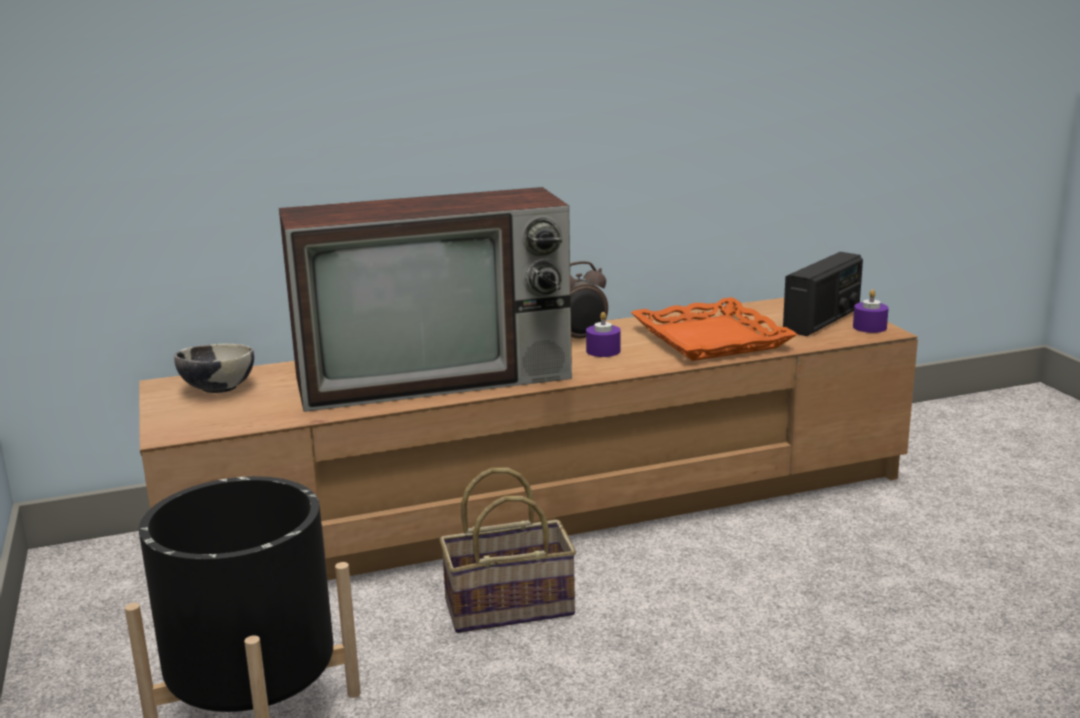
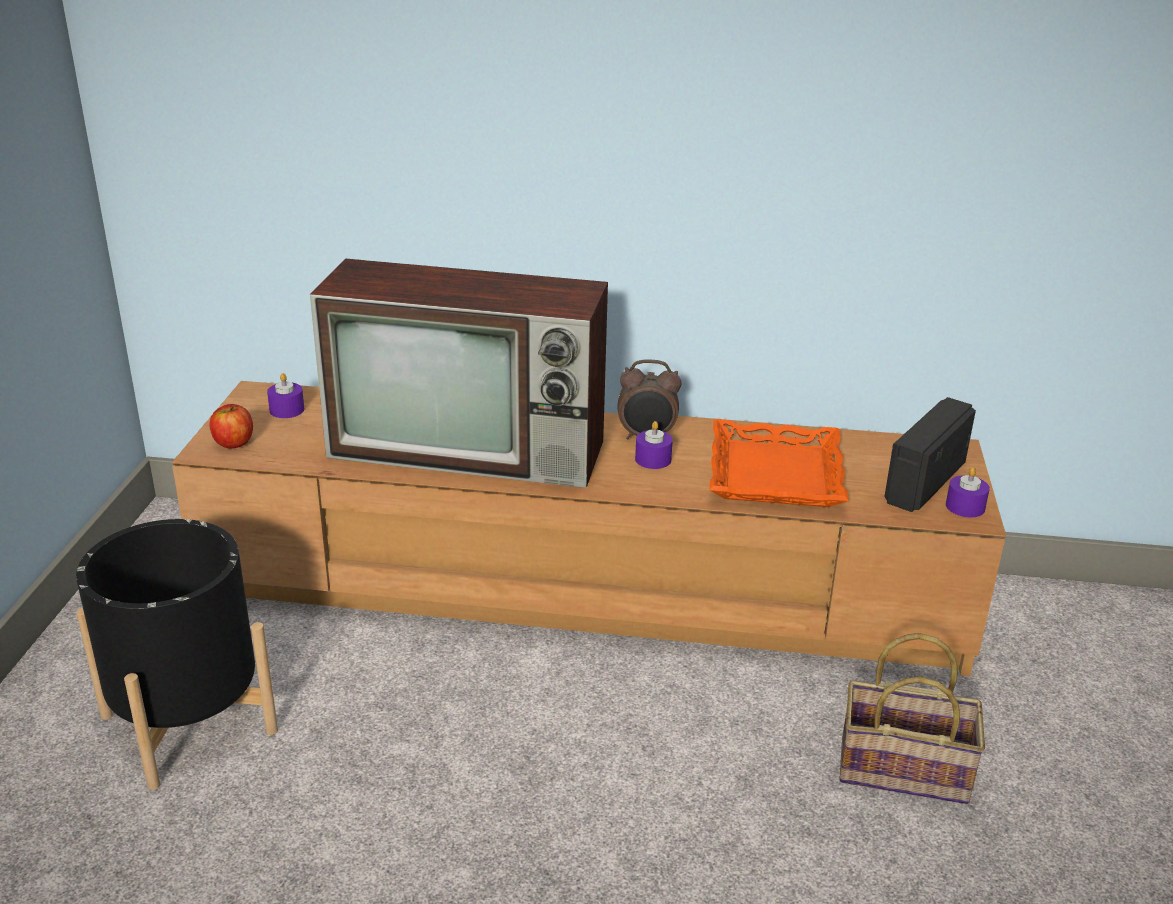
camera: 25 degrees right, 10 degrees up
(191, 422) = (233, 443): none -> apple
(218, 389) = (287, 410): bowl -> purple candle
(512, 605) = (464, 690): basket -> basket (907, 769)
(822, 320) = (924, 481): radio -> radio turned 150 degrees clockwise

